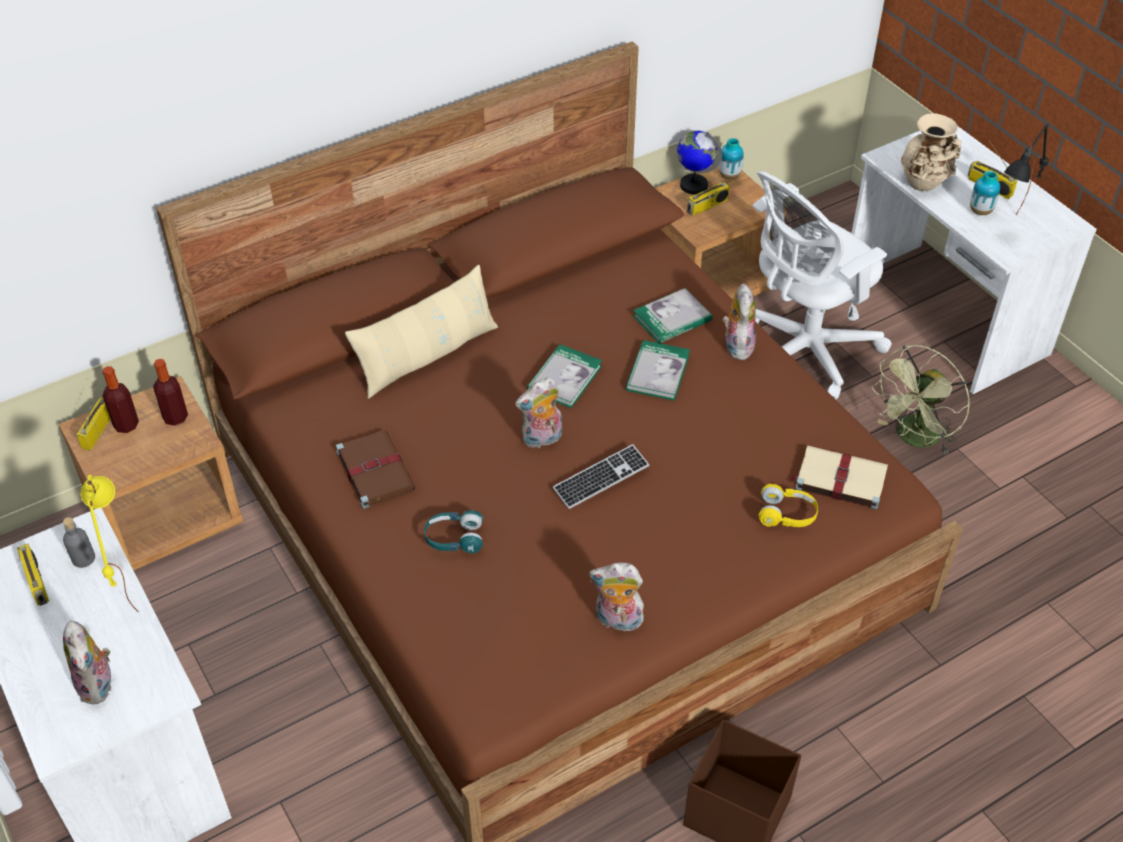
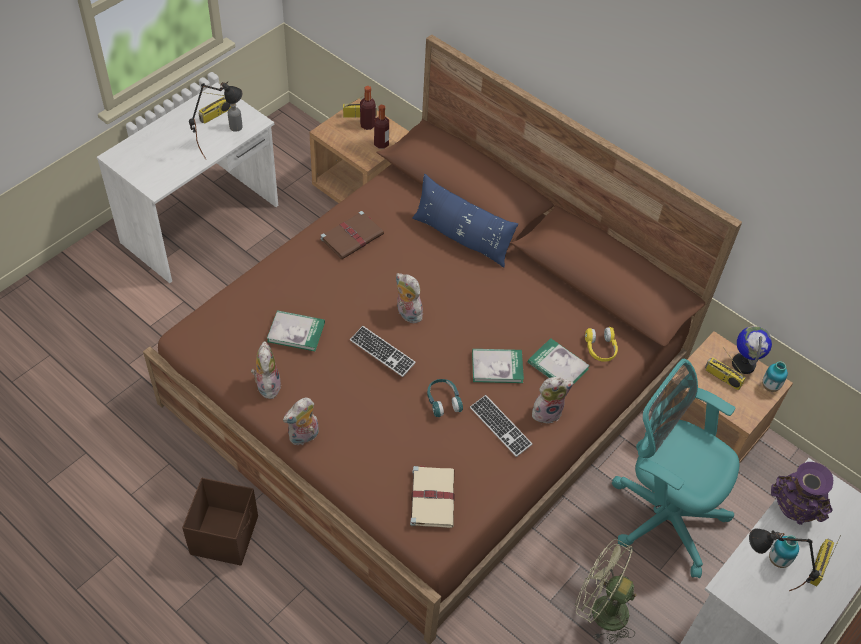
camera: 70 degrees right, 5 degrees up
(98, 685) = (155, 159): plush toy -> plush toy (304, 437)
(124, 587) = (221, 149): yellow table lamp -> black table lamp
(428, 356) = (461, 238): beige pillow -> blue pillow
(454, 539) = (308, 287): turquoise headphones -> turquoise headphones (443, 401)
(564, 378) = (469, 314): book -> book (296, 332)
(749, 391) = (500, 426): none -> keyboard
(787, 514) = (385, 467): yellow headphones -> yellow headphones (600, 349)
(803, 353) = (662, 514): white office chair -> turquoise office chair
(924, 184) = (793, 511): beige vase -> purple vase

